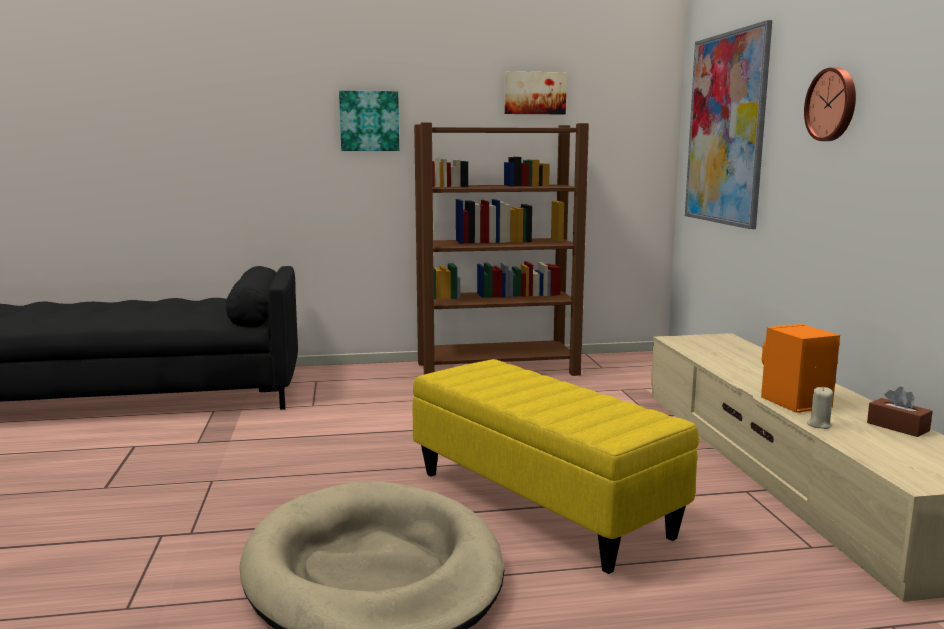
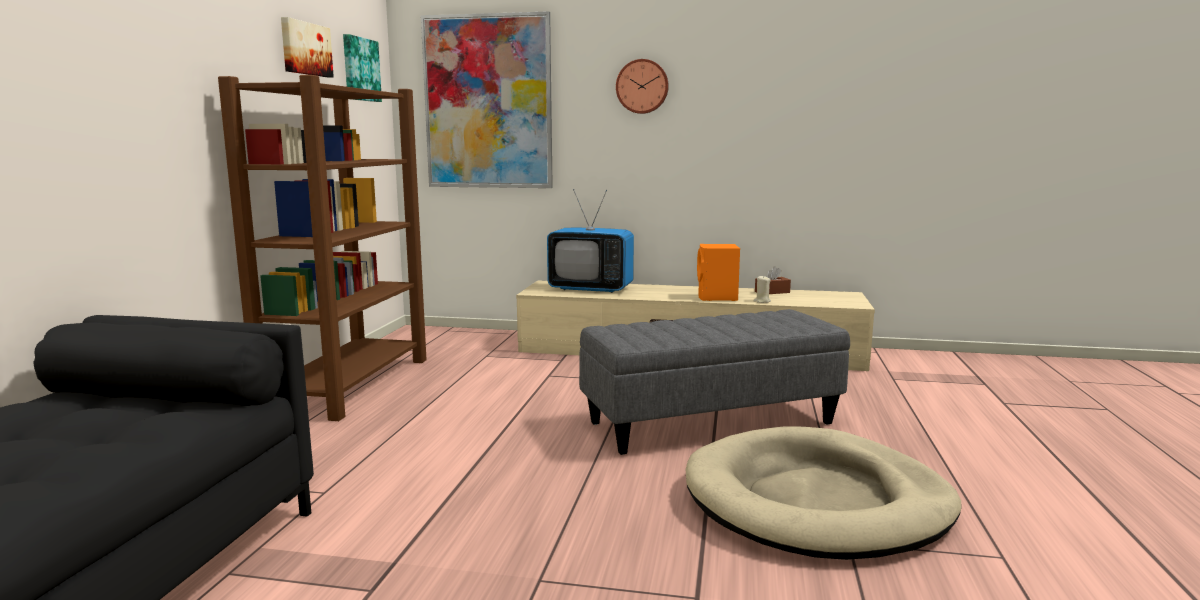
camera: 70 degrees left, 0 degrees up
(369, 121) = (157, 65): picture -> picture (360, 69)
(542, 504) = (710, 423): yellow ottoman -> grey ottoman
(729, 353) = (591, 289): none -> television

